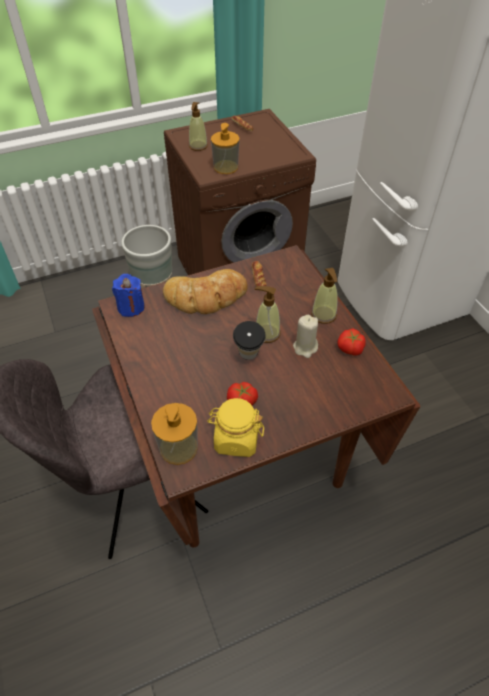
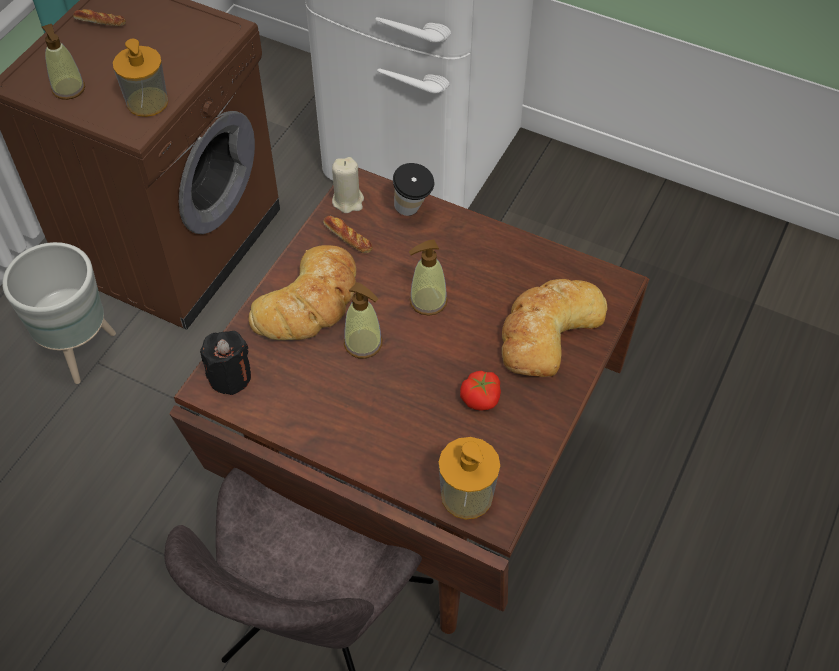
camera: 40 degrees left, 5 degrees up
(131, 307) = (230, 376): blue candle -> black candle
(236, 439) = (516, 442): yellow jar -> none
(248, 357) = (437, 343): cup -> cup (412, 211)
(305, 347) = (485, 290): beige candle -> beige candle (348, 201)
(319, 391) = (547, 331): none -> bread
(323, 315) = (467, 237): soap dispenser -> soap dispenser (363, 343)
(350, 348) = (532, 260): tomato -> none

